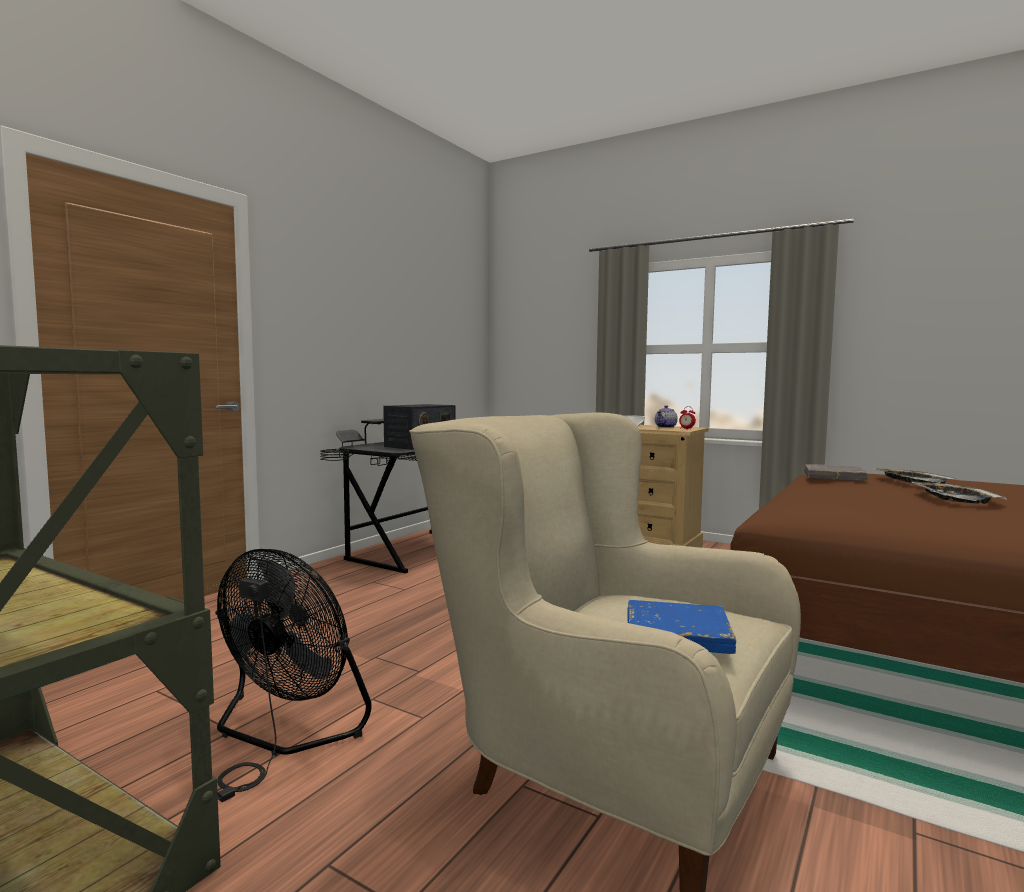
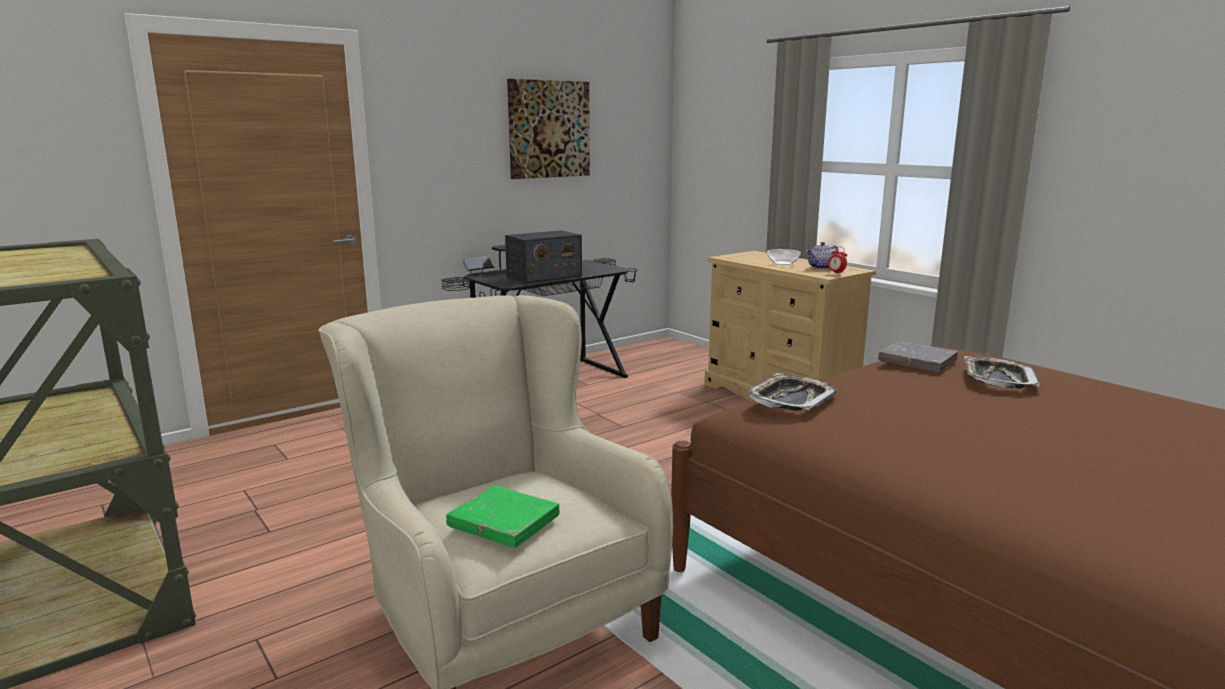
camera: 20 degrees right, 10 degrees up
(274, 734) = (294, 540): black fan -> none
(403, 315) = (548, 129): none -> picture
(677, 634) = (504, 522): blue book -> green book
(954, 499) = (977, 413): tray -> tray (791, 399)

